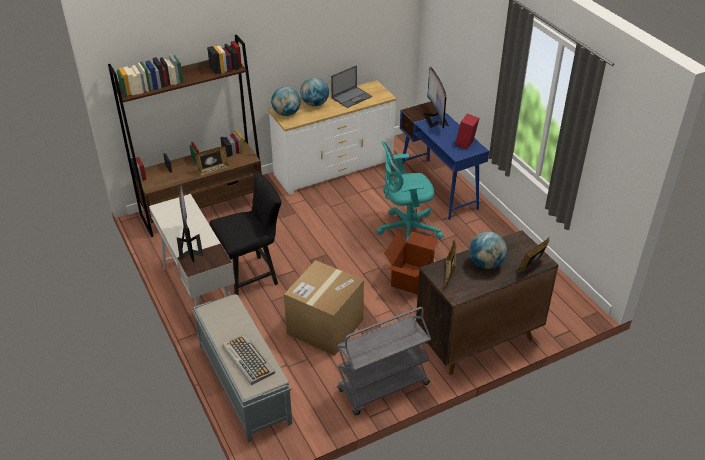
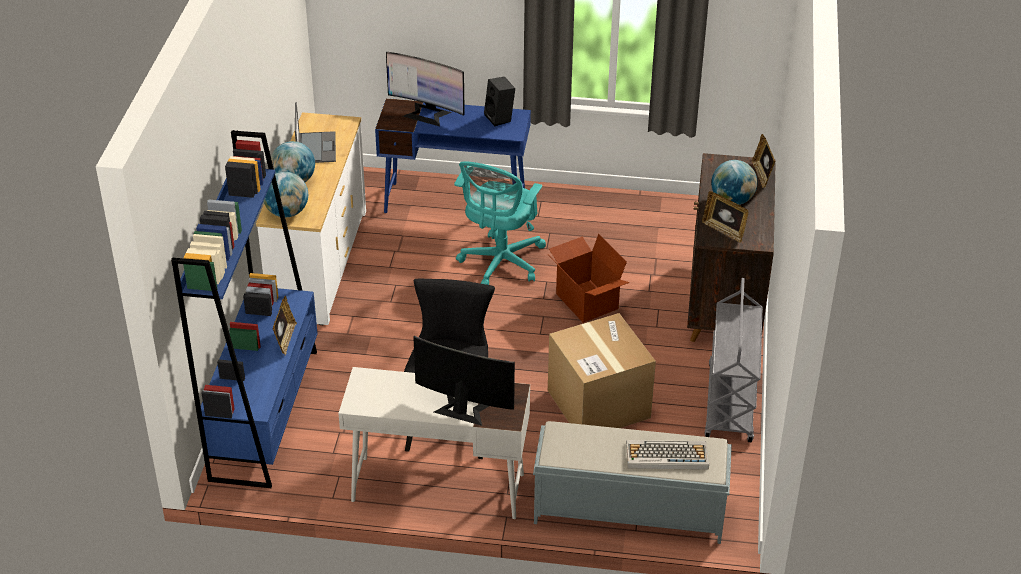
camera: 55 degrees left, 0 degrees up
(203, 208) = (265, 413): brown bookcase -> blue bookcase
(466, 144) = (500, 118): red speaker -> black speaker

